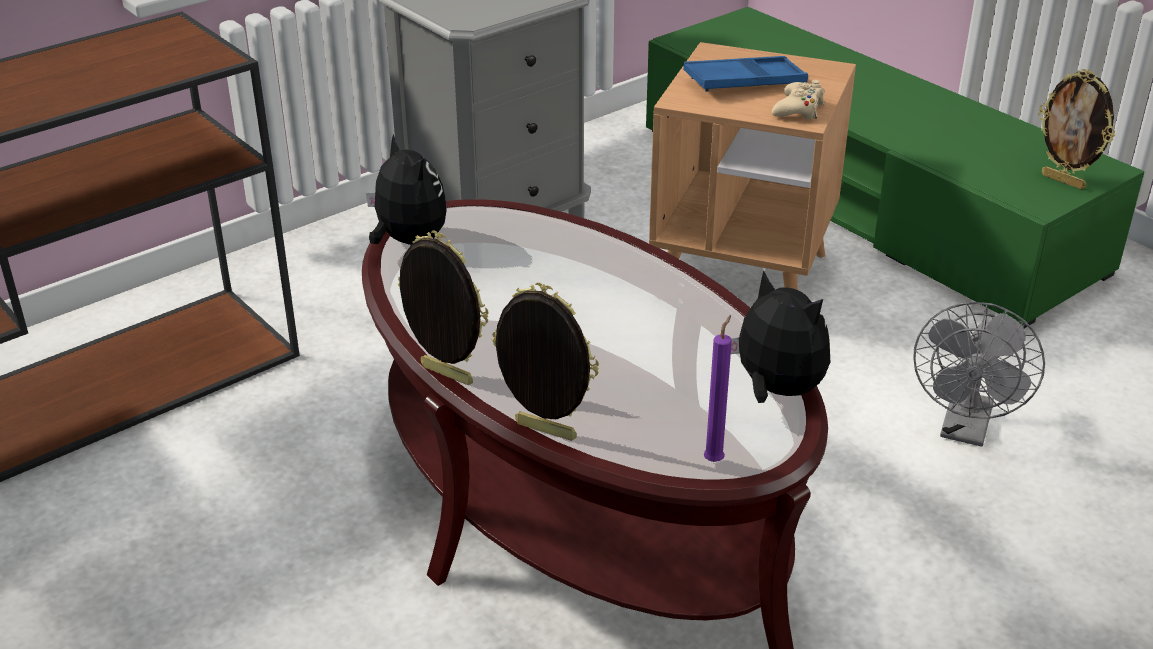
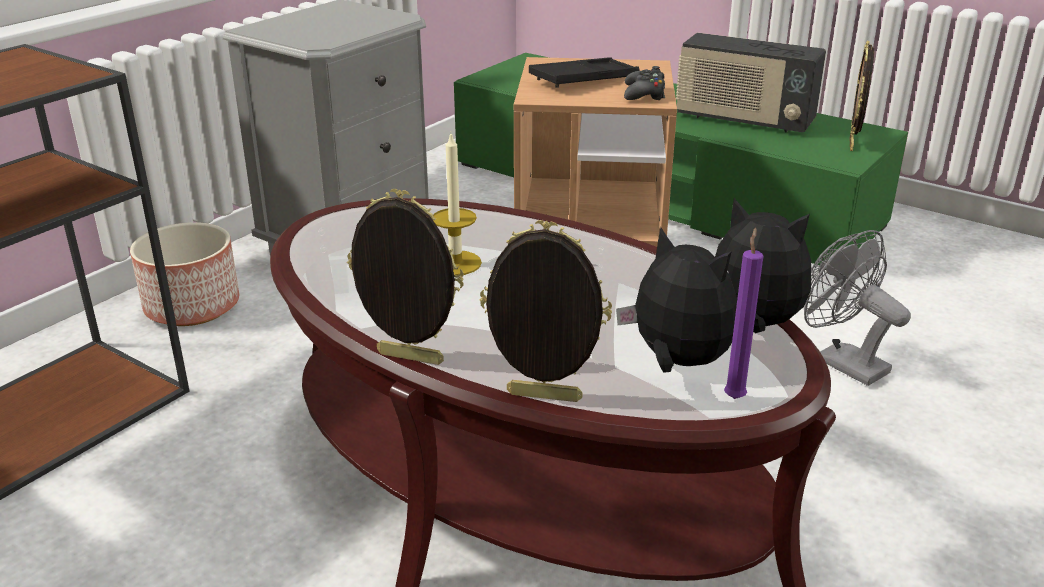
camera: 15 degrees left, 5 degrees down
(325, 265) = (193, 306): none -> planter
(408, 241) = (313, 242): plush toy -> plush toy (677, 362)
(528, 283) = (455, 263): none -> candle
(744, 82) = (584, 80): blue tray -> black tray
(799, 109) = (644, 94): beige game controller -> black game controller
(953, 132) = (743, 120): none -> radio
(965, 430) = (840, 361): grey fan -> grey fan turned 135 degrees clockwise
(1064, 181) = (852, 144): picture frame -> picture frame turned 75 degrees clockwise

